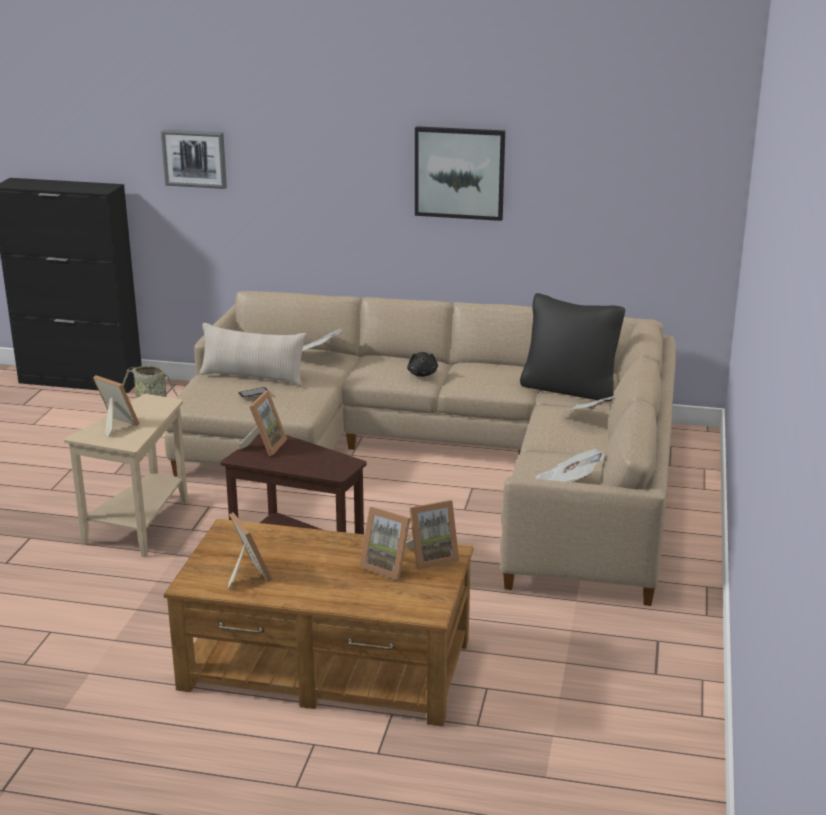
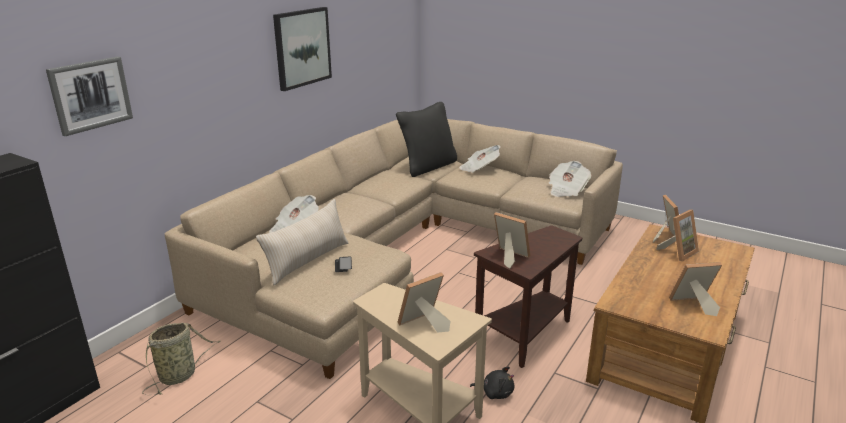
camera: 70 degrees left, 0 degrees up
(422, 374) = (366, 200): black plush toy -> black plush toy (495, 392)

